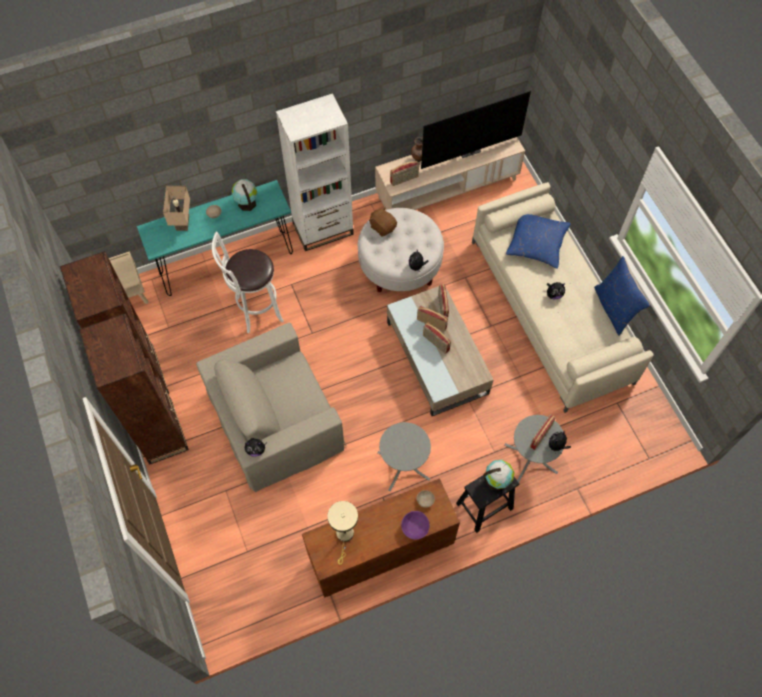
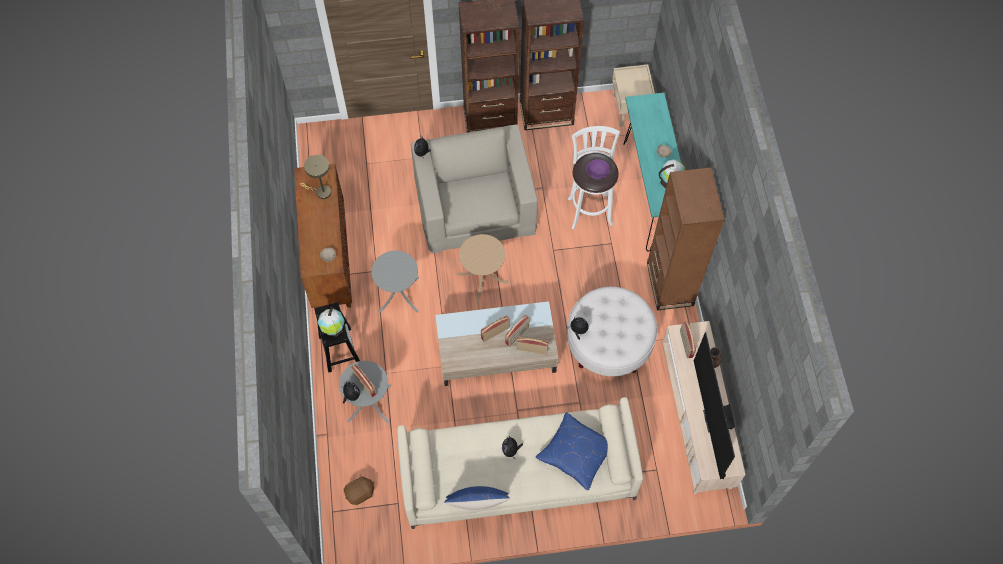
camera: 105 degrees right, 0 degrees up
(183, 223) = (658, 128): beige table lamp -> none
(323, 229) = (669, 284): white bookcase -> brown bookcase
(362, 389) = (483, 278): none -> beige side table
(383, 227) = (633, 311): brown plush toy -> brown plush toy (360, 493)
(414, 527) = (309, 243): purple bowl -> purple bowl (597, 173)

